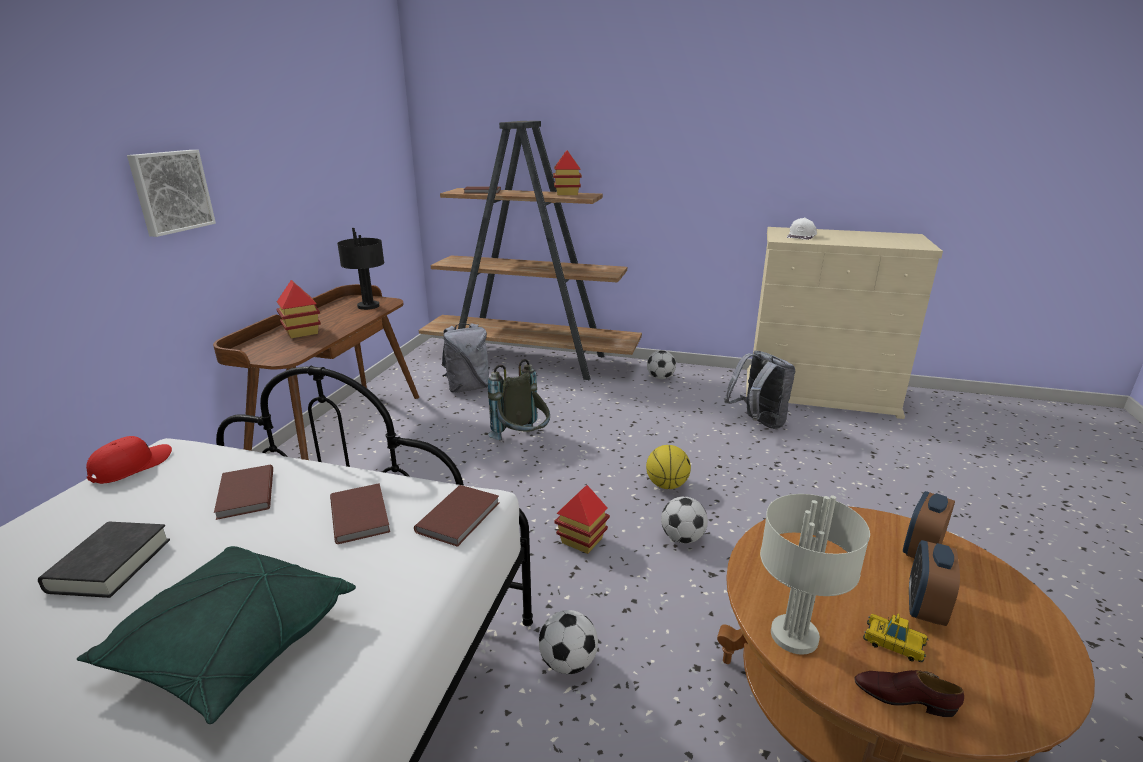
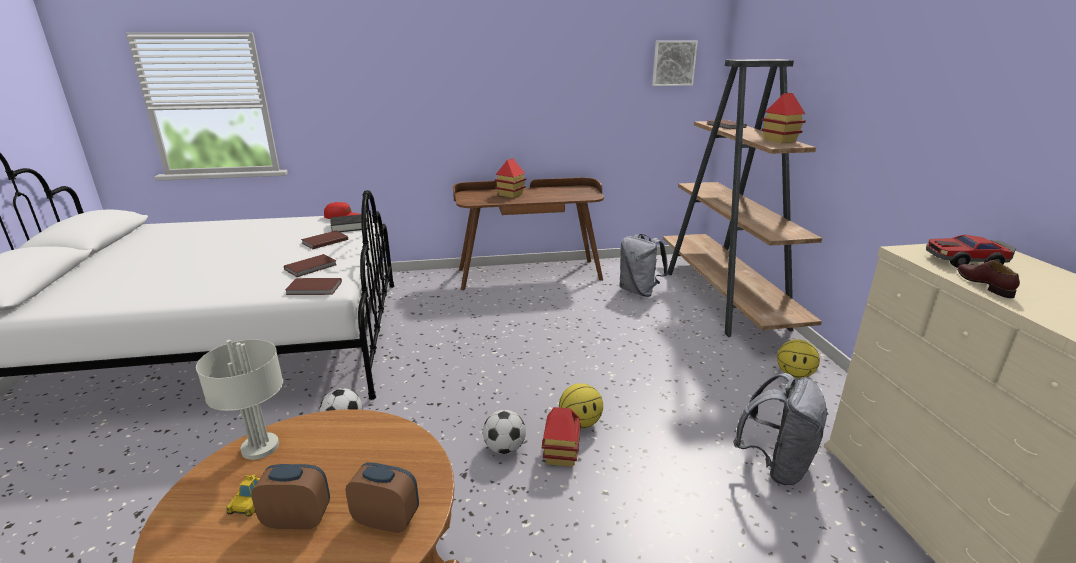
camera: 65 degrees right, 0 degrees up
(110, 565) = (265, 239): black book -> black book (349, 227)
(171, 191) = (455, 90): picture -> picture (673, 63)
(233, 646) = (210, 273): green pillow -> none
(369, 306) = (576, 194): black table lamp -> none
(523, 441) = (583, 337): grey backpack -> none
(581, 541) = (470, 398): toy house -> toy house (561, 455)
(660, 378) = (794, 375): football -> basketball
(802, 236) = (965, 261): white cap -> toy car
(904, 698) = (194, 505): brown shoe -> brown shoe (984, 284)

